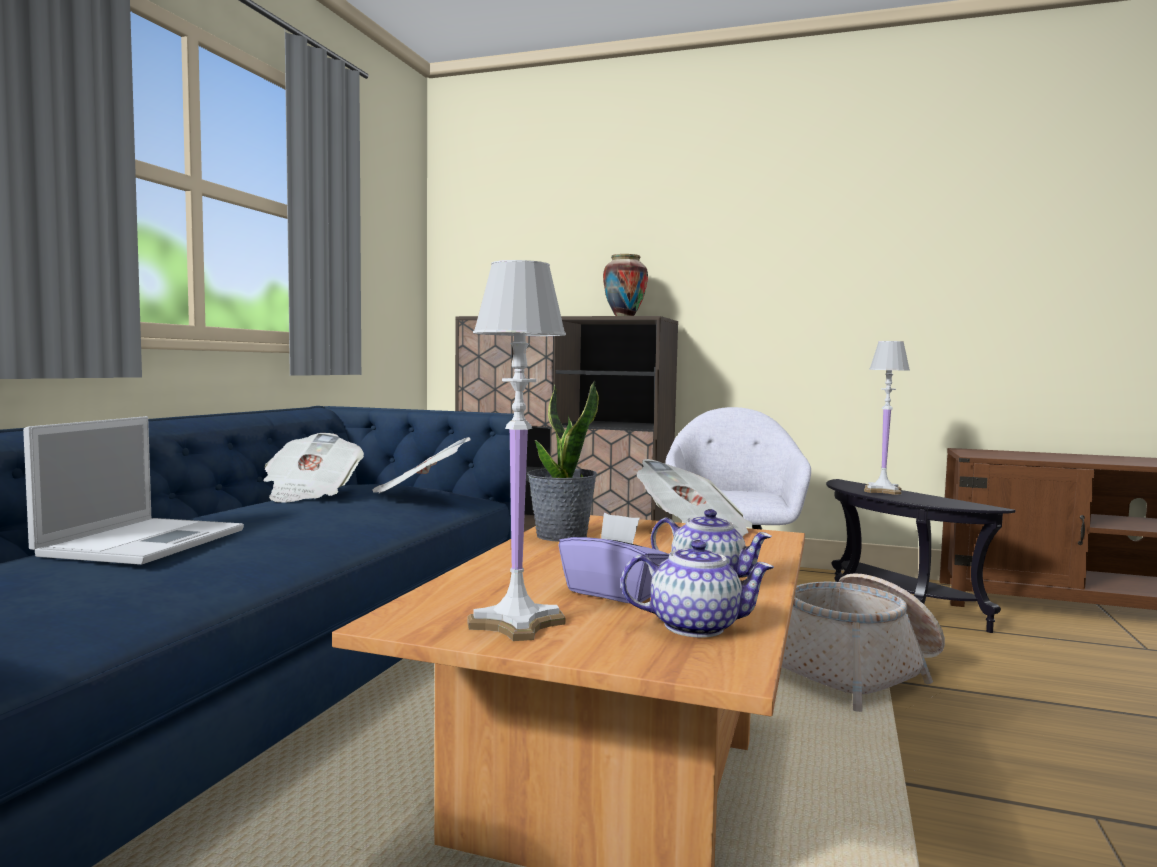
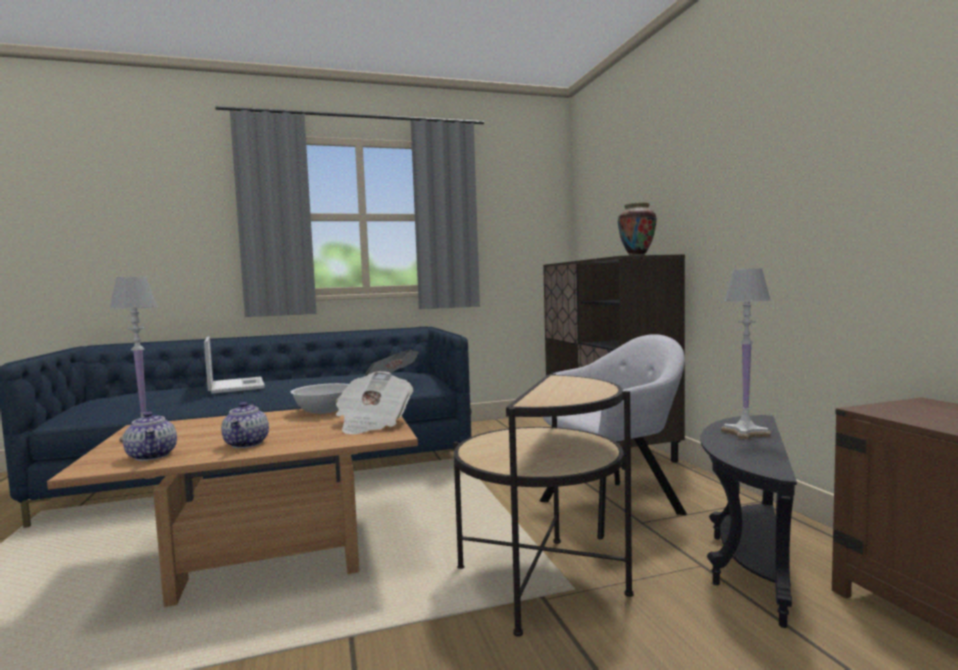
camera: 55 degrees right, 0 degrees up
(146, 541) = (236, 386): laptop -> laptop turned 90 degrees counterclockwise
(310, 494) = (356, 374): newspaper -> none
(561, 536) = (325, 411): potted plant -> white bowl
(614, 592) = (208, 437): purple tissue box -> none
(856, 672) = (540, 580): basket -> side table

